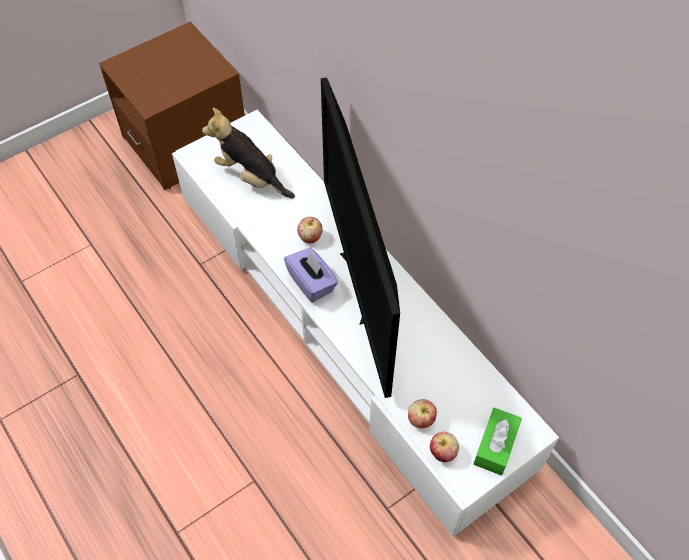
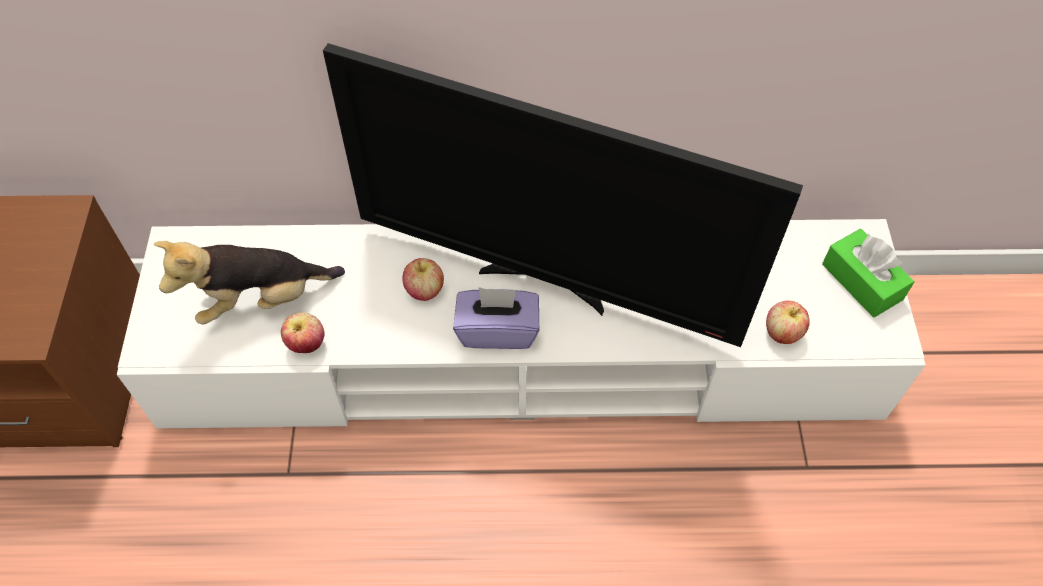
camera: 55 degrees left, 0 degrees up
(442, 452) = (840, 338): apple -> apple (306, 344)

